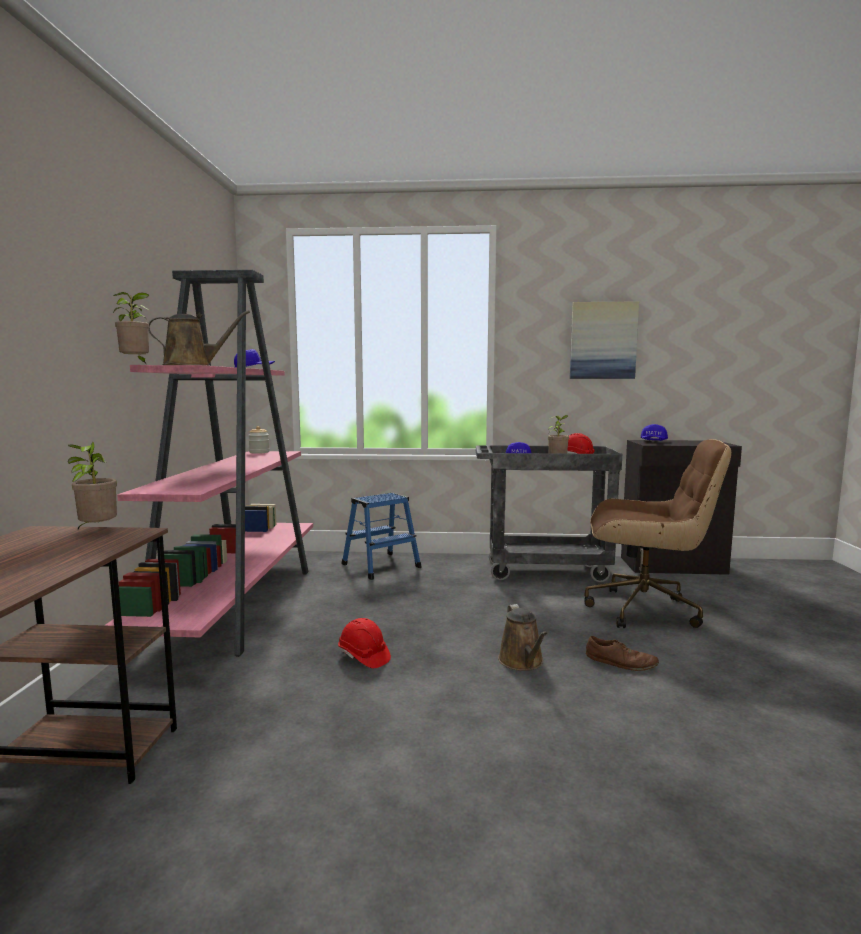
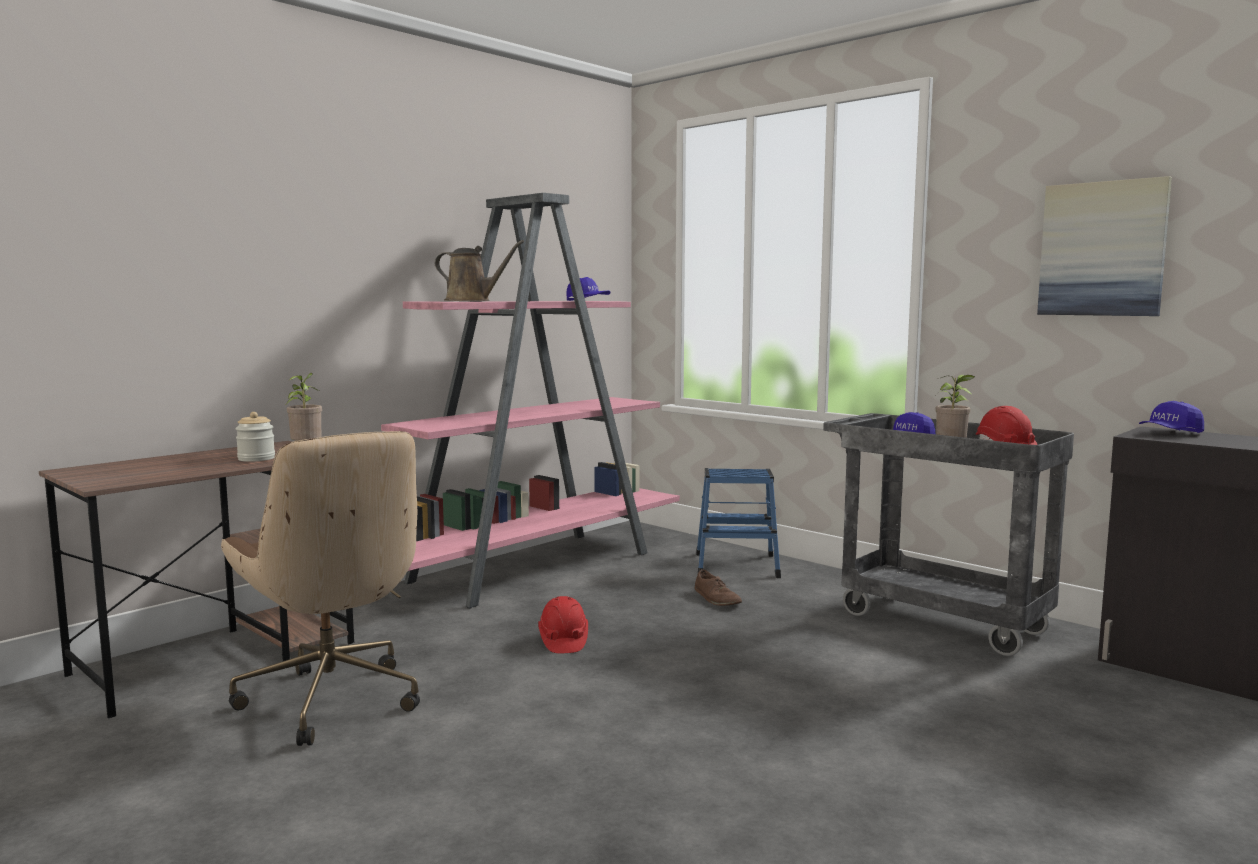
camera: 40 degrees right, 0 degrees up
(136, 364) = (409, 301): potted plant -> none
(259, 452) = (614, 399): jar -> jar (256, 458)
(522, 662) = (706, 697): brown watering can -> none
(621, 662) = (823, 739): brown shoe -> brown shoe (717, 599)
(646, 611) = (997, 706): brown office chair -> brown office chair (332, 704)

